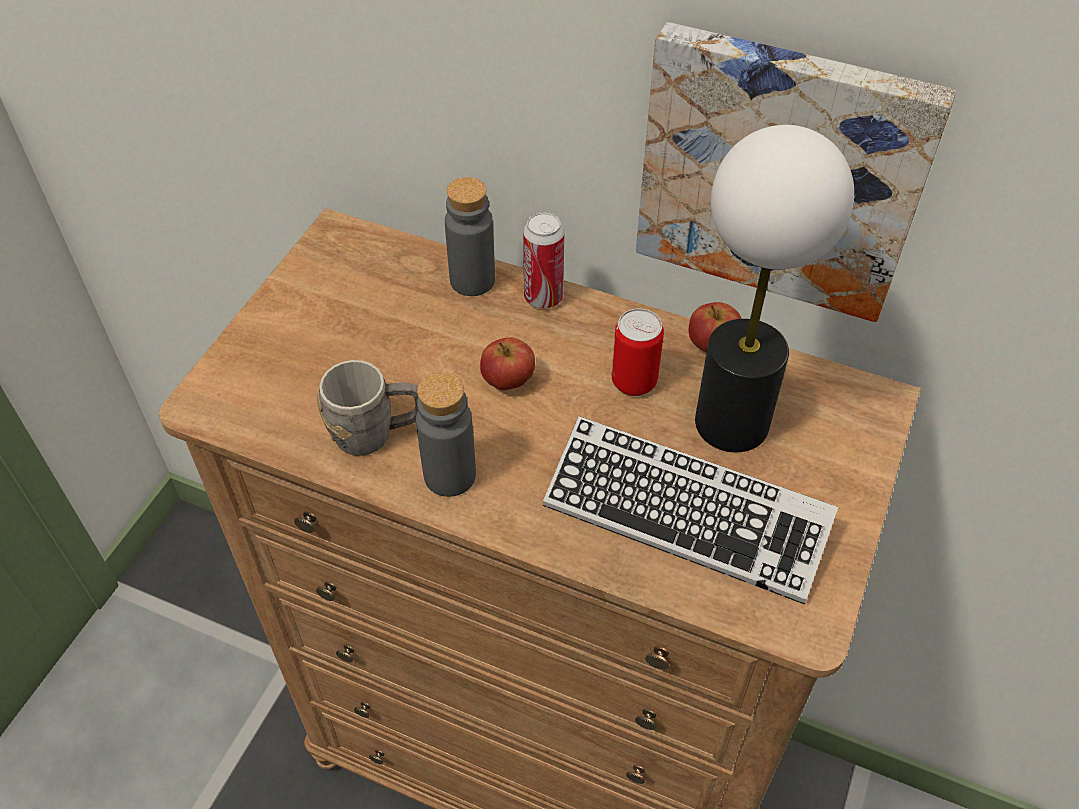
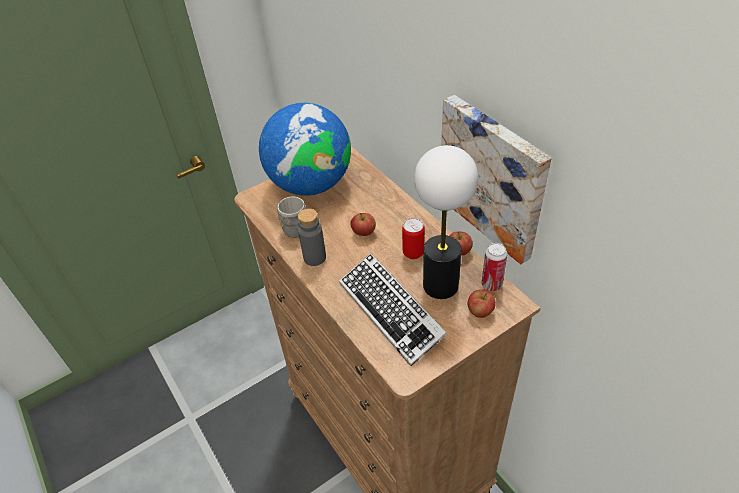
camera: 35 degrees right, 5 degrees down
(315, 324) = (310, 184): none -> globe
(472, 280) = (381, 190): grey bottle -> none
(543, 297) = (403, 206): can -> can (491, 284)
(835, 441) = (480, 311): none -> apple

